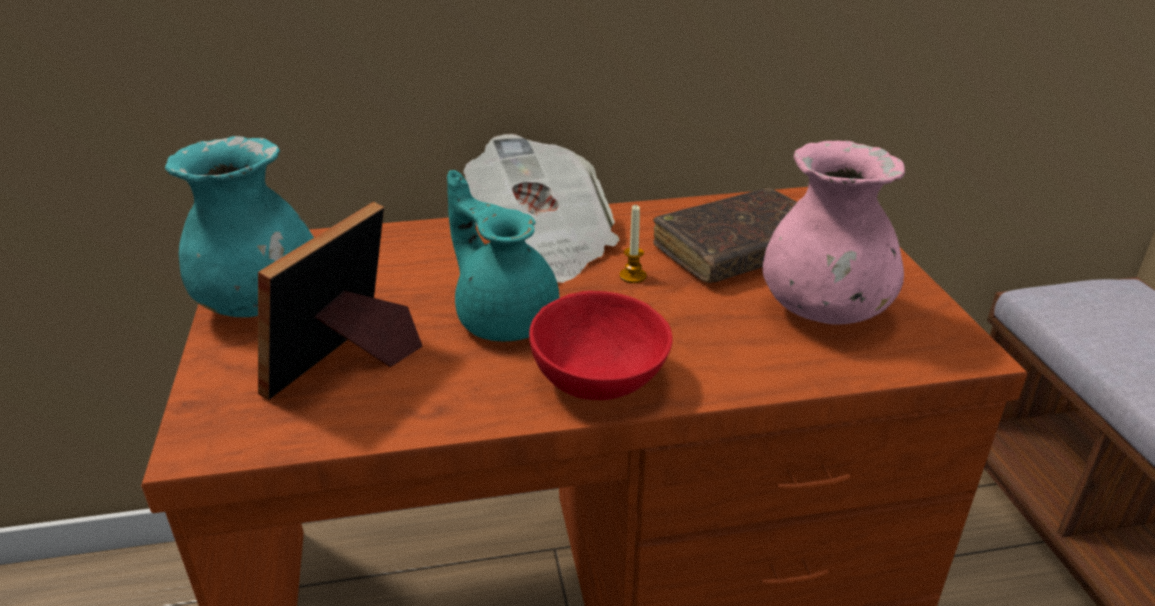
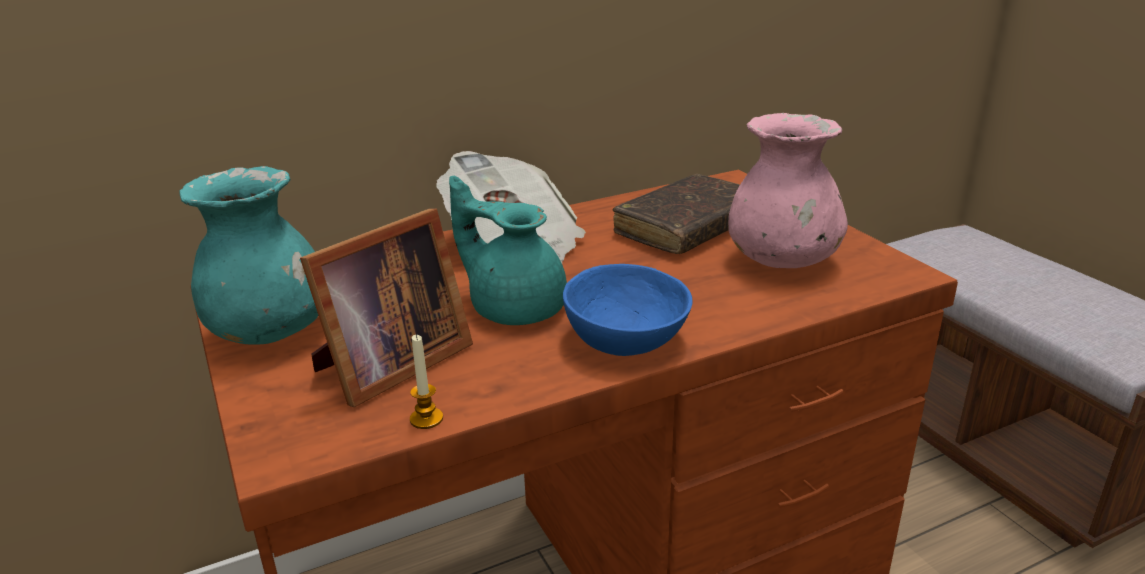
camera: 15 degrees left, 5 degrees down
(348, 362) = (388, 366): picture frame -> picture frame turned 150 degrees counterclockwise
(596, 377) = (623, 339): red bowl -> blue bowl
(633, 276) = (609, 259): candle -> candle (426, 419)

